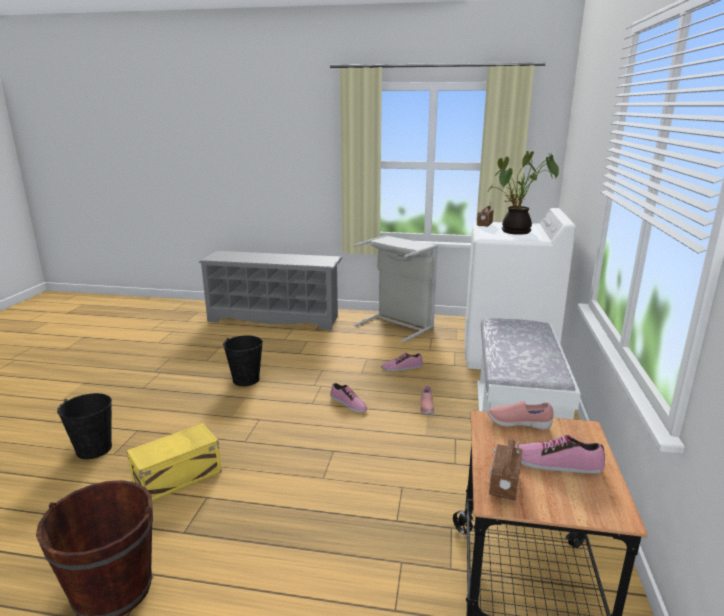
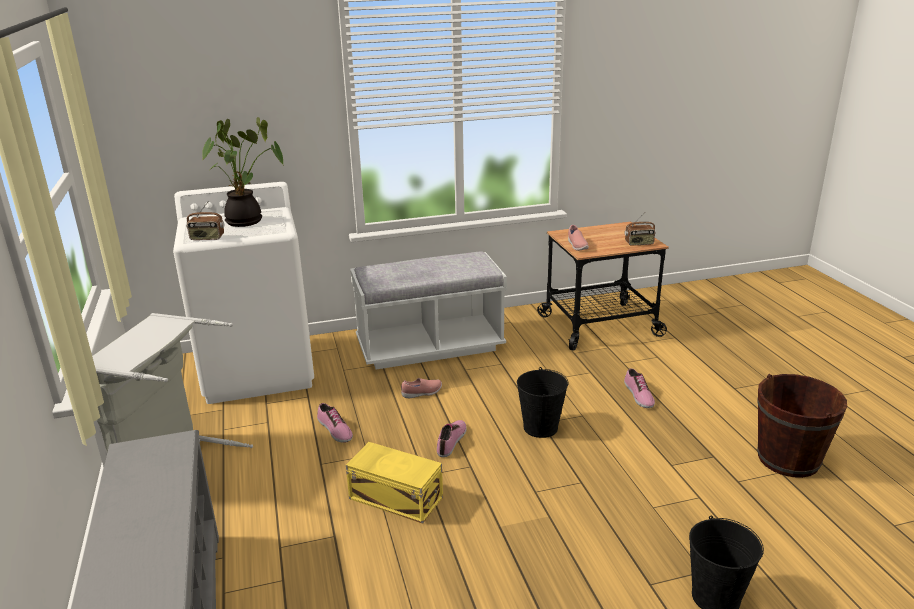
camera: 115 degrees left, 5 degrees up
(179, 477) = (671, 495): yellow storage box -> yellow storage box (395, 496)
(246, 379) = (453, 552): black bucket -> black bucket (540, 427)
(555, 463) = (604, 236): shoe -> shoe (638, 395)

